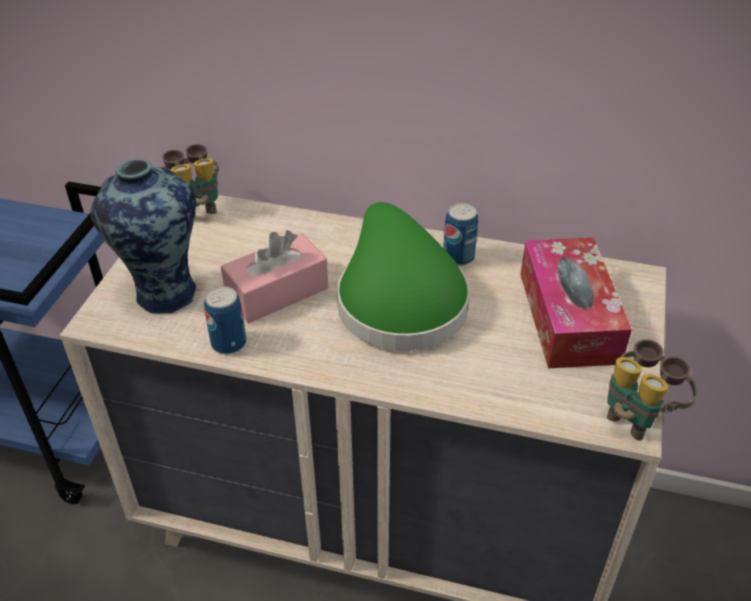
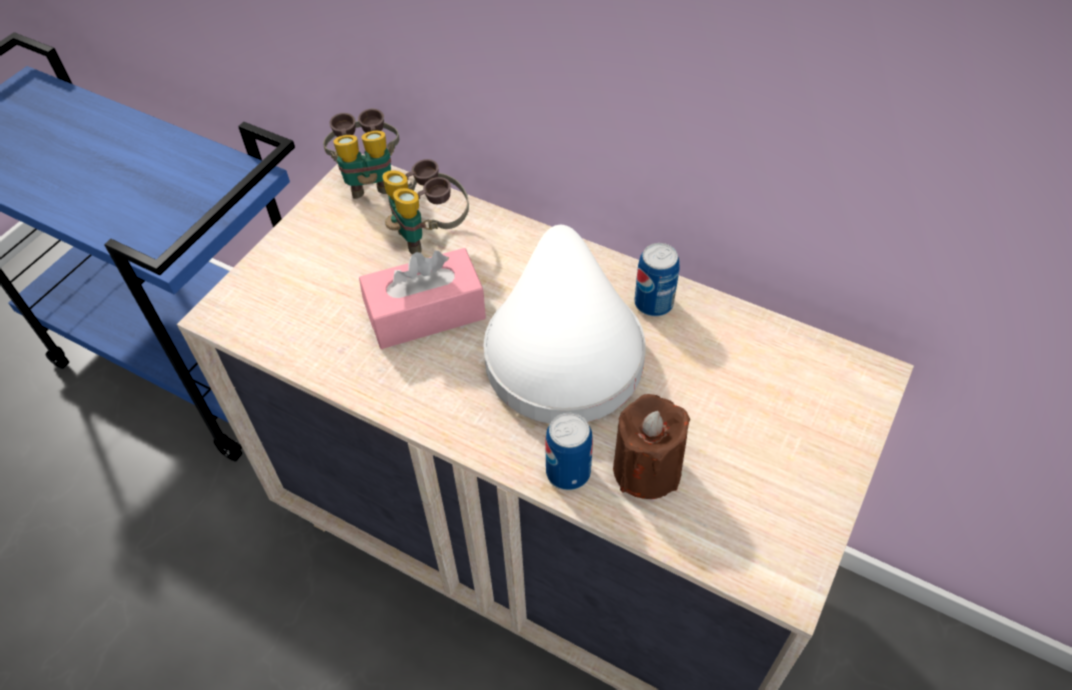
camera: 15 degrees right, 10 degrees up
(164, 292) = (301, 290): vase -> none
(229, 343) = (352, 371): can -> can (568, 472)
(398, 299) = (562, 348): green hat -> white hat
(495, 370) = (647, 469): none -> brown candle
(568, 317) = (762, 413): tissue box -> none
(638, 415) = (803, 571): binoculars -> binoculars (429, 235)

